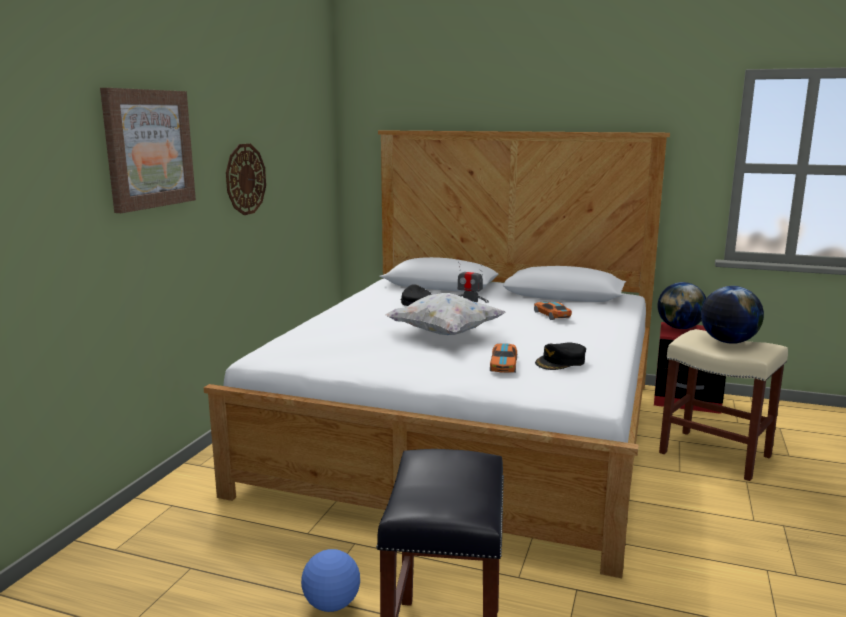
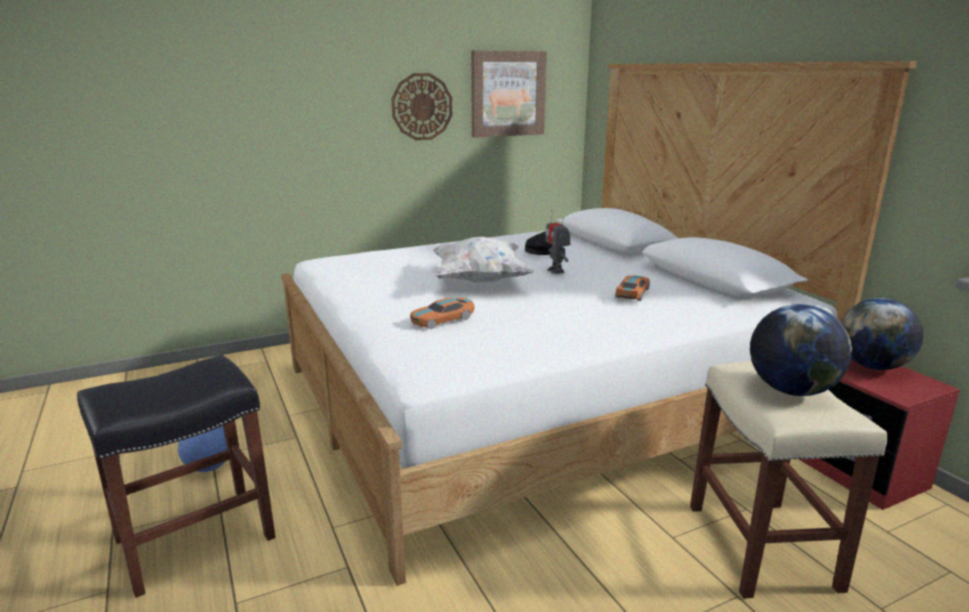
camera: 45 degrees right, 5 degrees up
(148, 149) = (289, 72): picture -> picture (507, 94)
(561, 362) = (495, 335): black cap -> none

